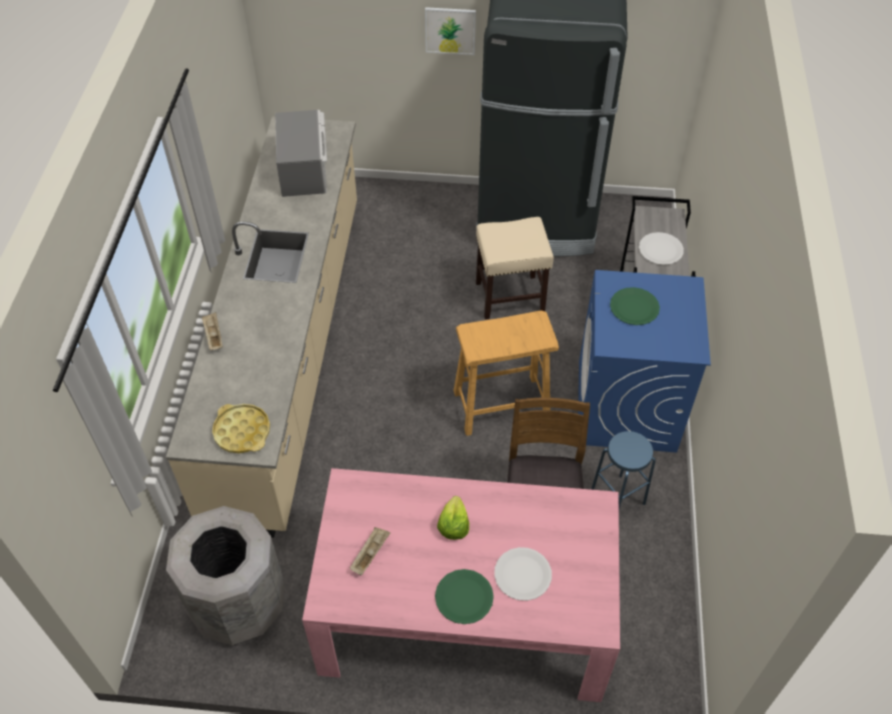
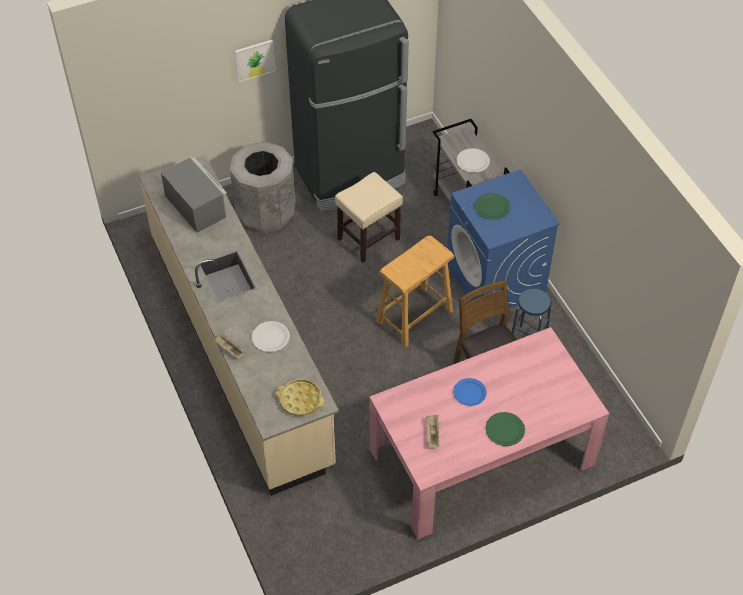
camera: 30 degrees left, 0 degrees up
(239, 605) = (335, 525): grey trash can -> grey trash can (266, 214)
(453, 525) = (469, 393): lettuce -> blue plate
(522, 574) = (529, 400): white plate -> white plate (270, 337)

